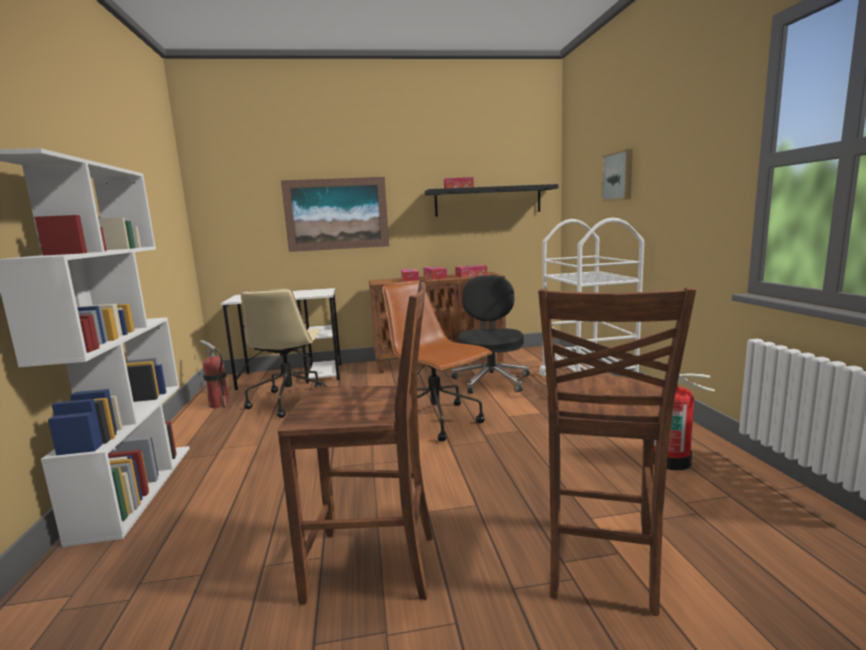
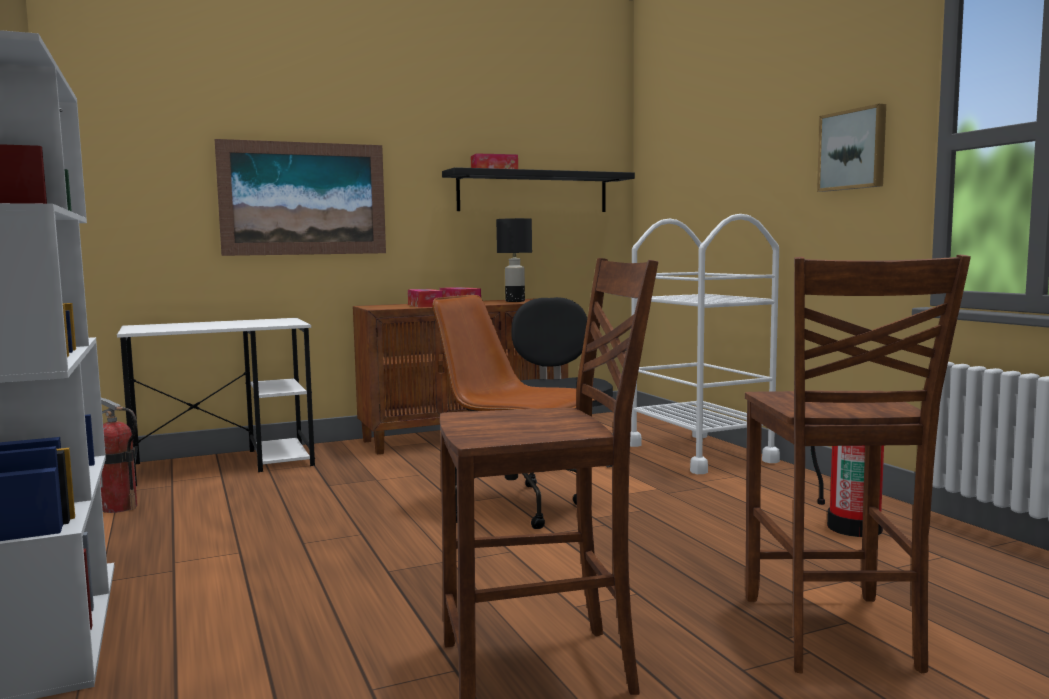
camera: 15 degrees left, 5 degrees down
(290, 401) = (249, 496): beige office chair -> none
(471, 275) = (515, 301): tissue box -> black table lamp
(618, 176) = (732, 162): picture -> picture (853, 150)

